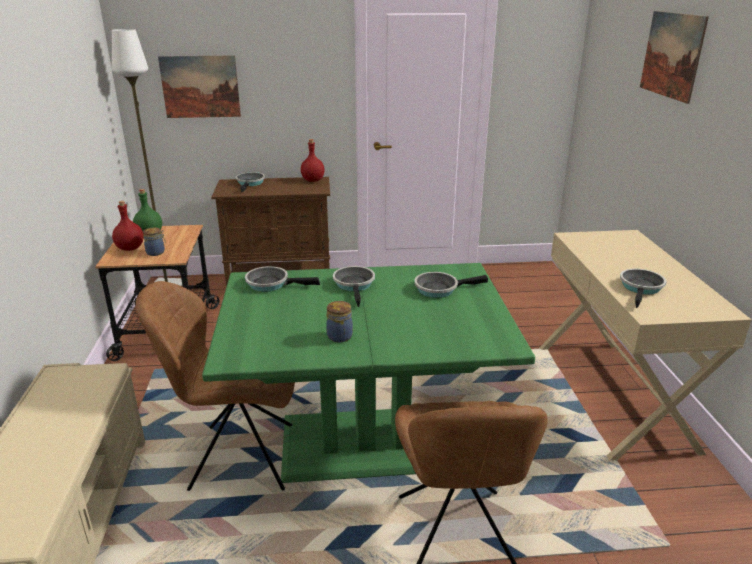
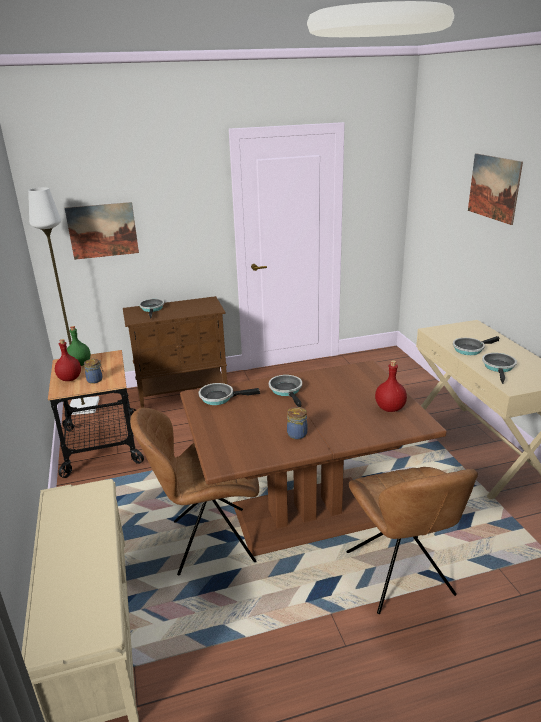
camera: 10 degrees left, 0 degrees up
(313, 180) = (204, 301): red bottle -> red bottle (389, 408)
(365, 441) = (304, 513): green dining table -> brown dining table
(439, 289) = (353, 386): frying pan -> frying pan (470, 349)

